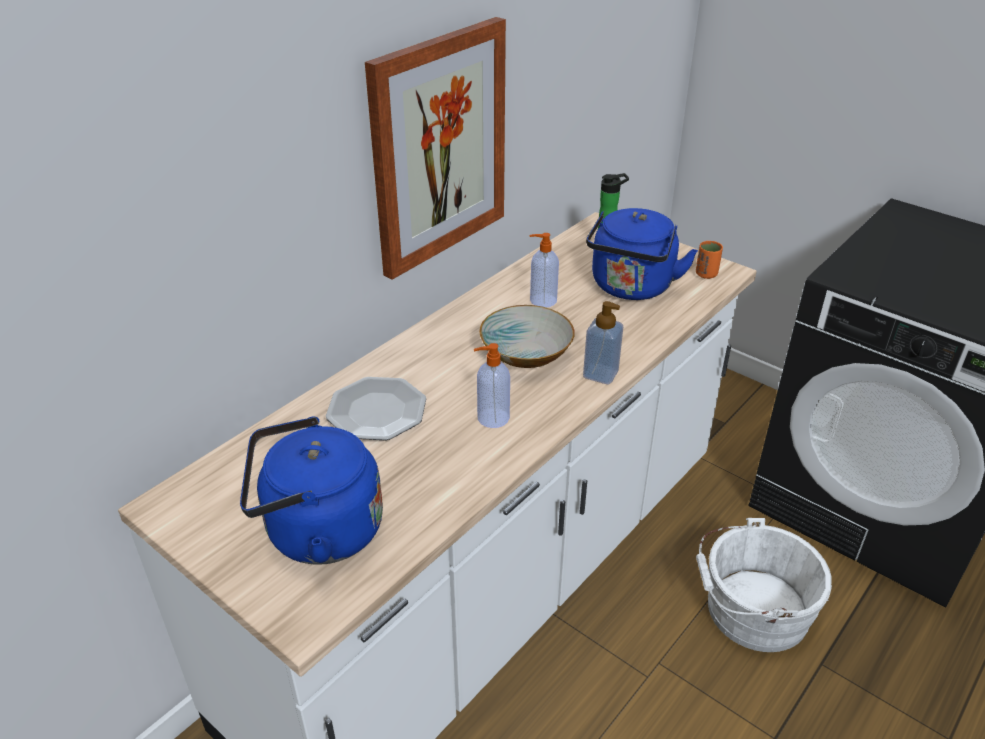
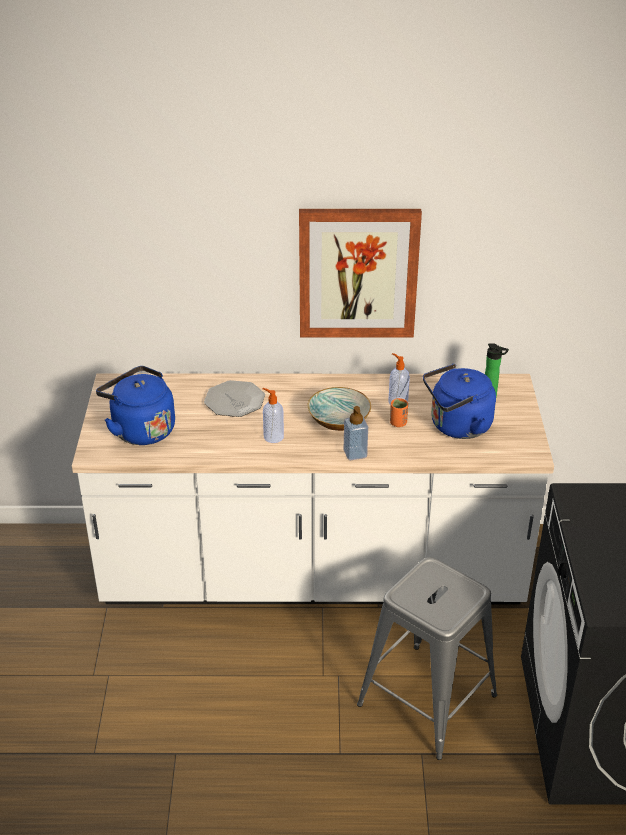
camera: 50 degrees right, 0 degrees up
(706, 274) = (516, 448): orange cup -> orange cup (398, 423)
(751, 610) = (427, 700): white bucket -> grey stool

